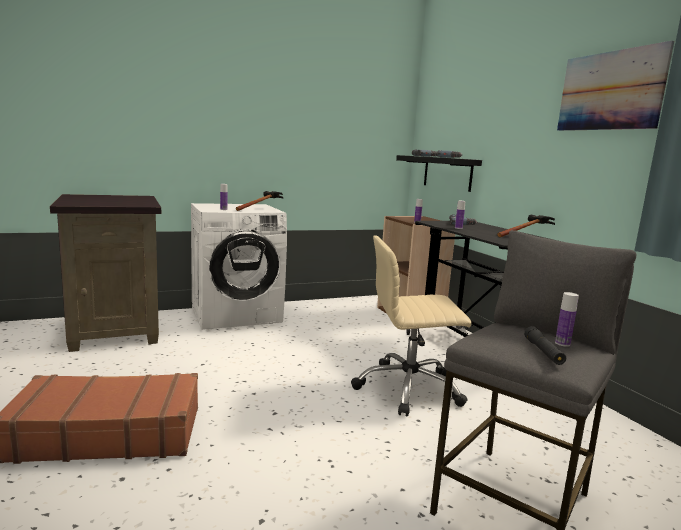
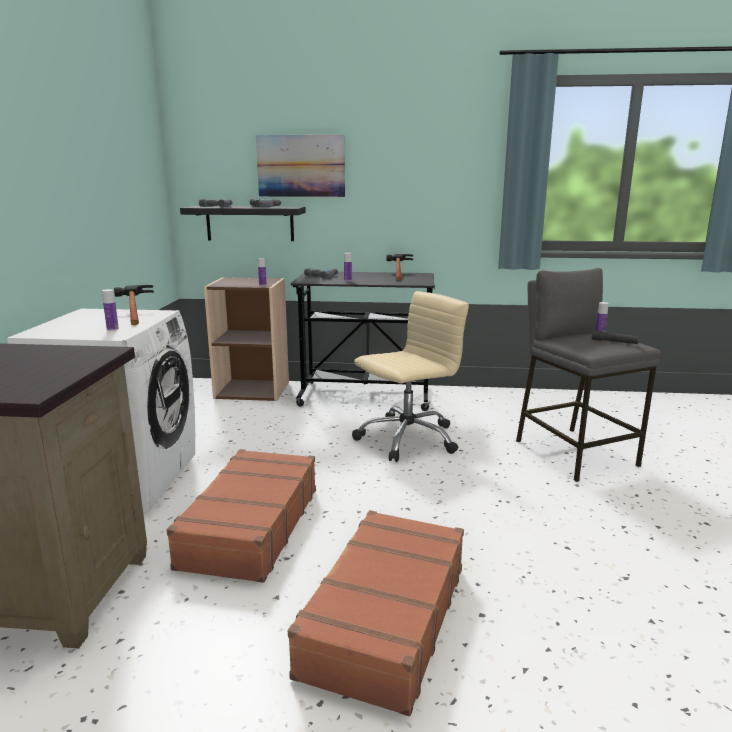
camera: 60 degrees left, 5 degrees up
(206, 361) = (250, 527): none -> brown suitcase
(407, 389) = (407, 438): beige office chair -> beige office chair turned 150 degrees counterclockwise
(609, 91) = (446, 145): picture -> picture (301, 166)

